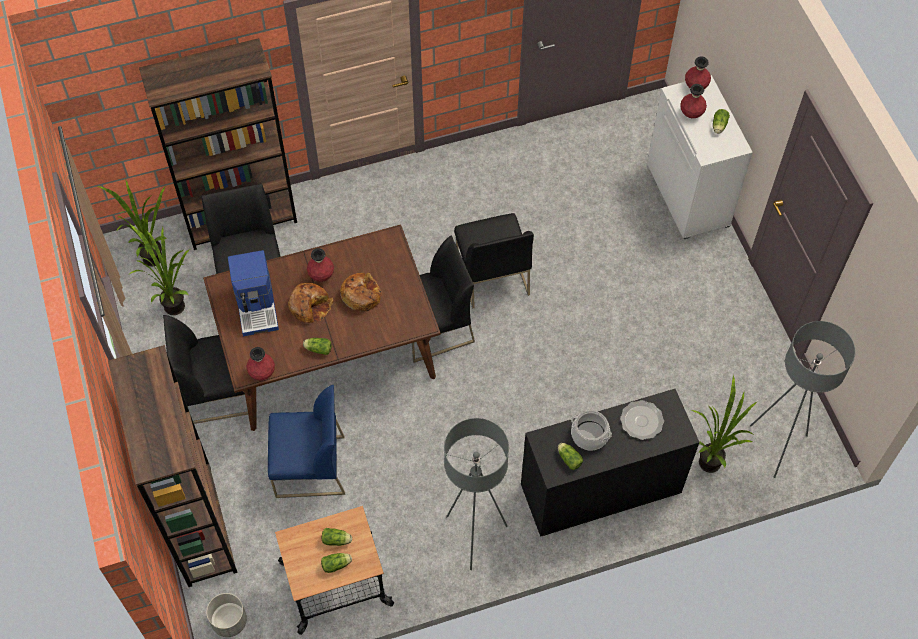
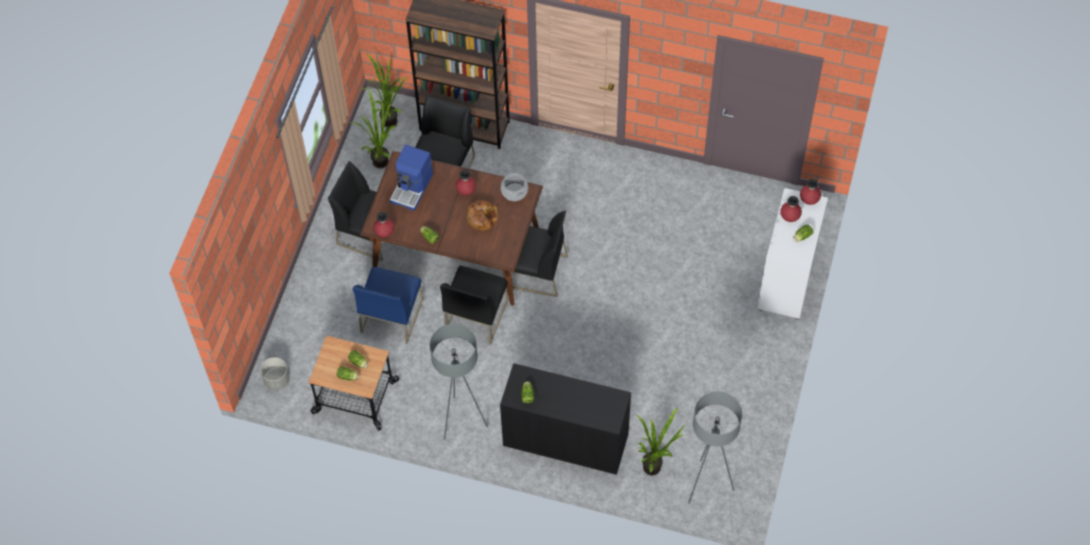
camera: 35 degrees right, 0 degrees up
(199, 525) = (299, 311): brown bookcase -> none
(309, 467) = (391, 315): blue chair -> blue chair turned 75 degrees clockwise
(310, 306) = (445, 206): bread -> none
(491, 275) = (603, 258): black chair -> black chair (475, 315)
(589, 435) = (552, 388): cooking pot -> cooking pot (514, 191)
(641, 421) = (592, 399): plate -> none

